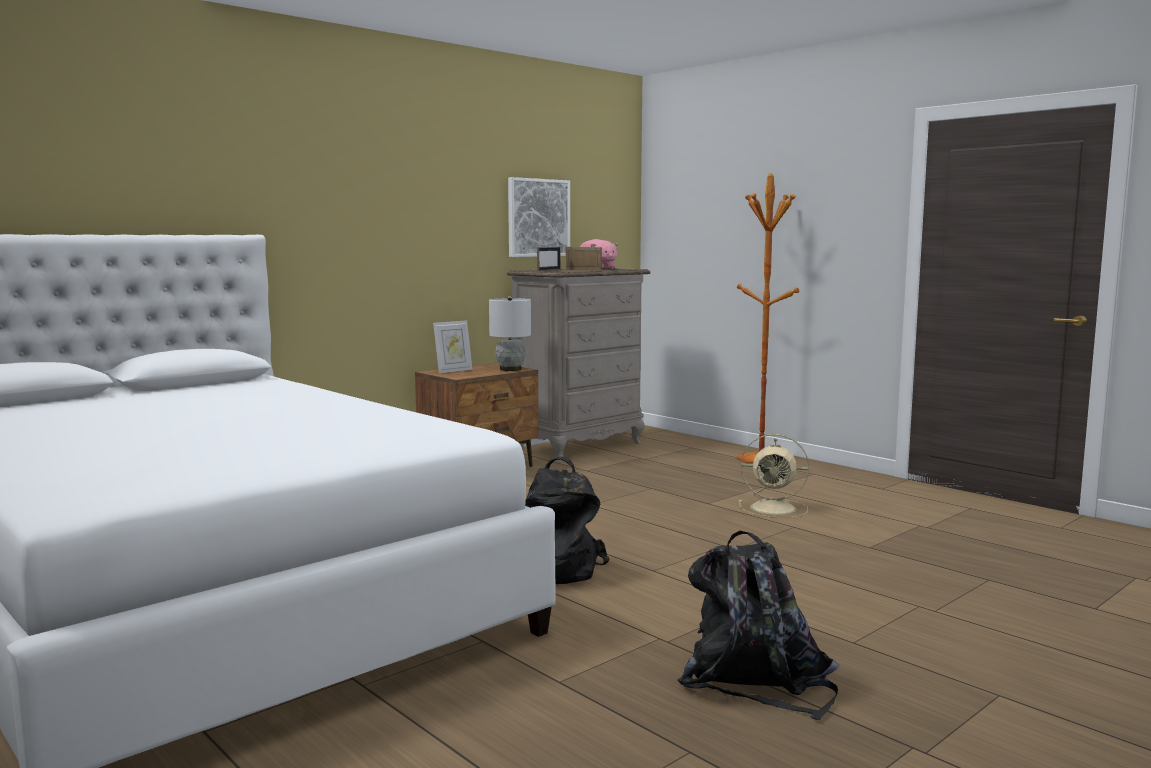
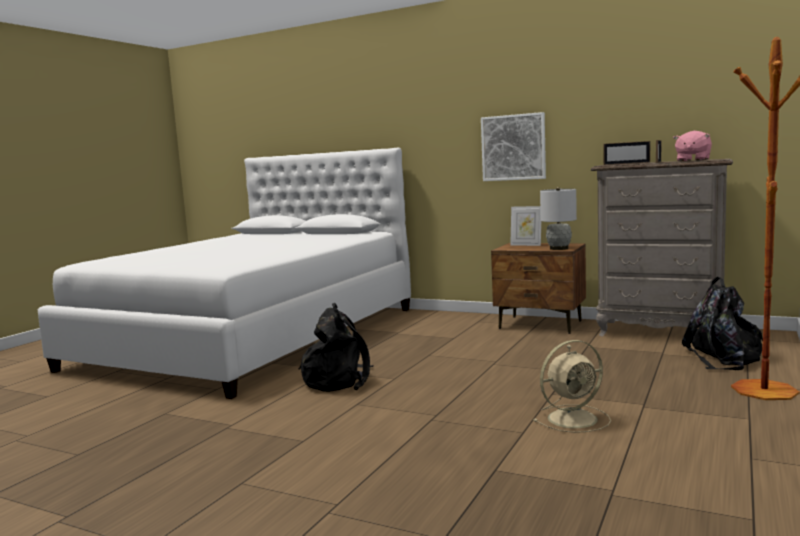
camera: 70 degrees right, 0 degrees up
(538, 218) = (644, 114): picture -> picture (513, 147)
(756, 680) = (169, 459): black backpack -> black backpack (723, 358)
(775, 508) = (574, 418): beige fan -> beige fan turned 105 degrees counterclockwise

